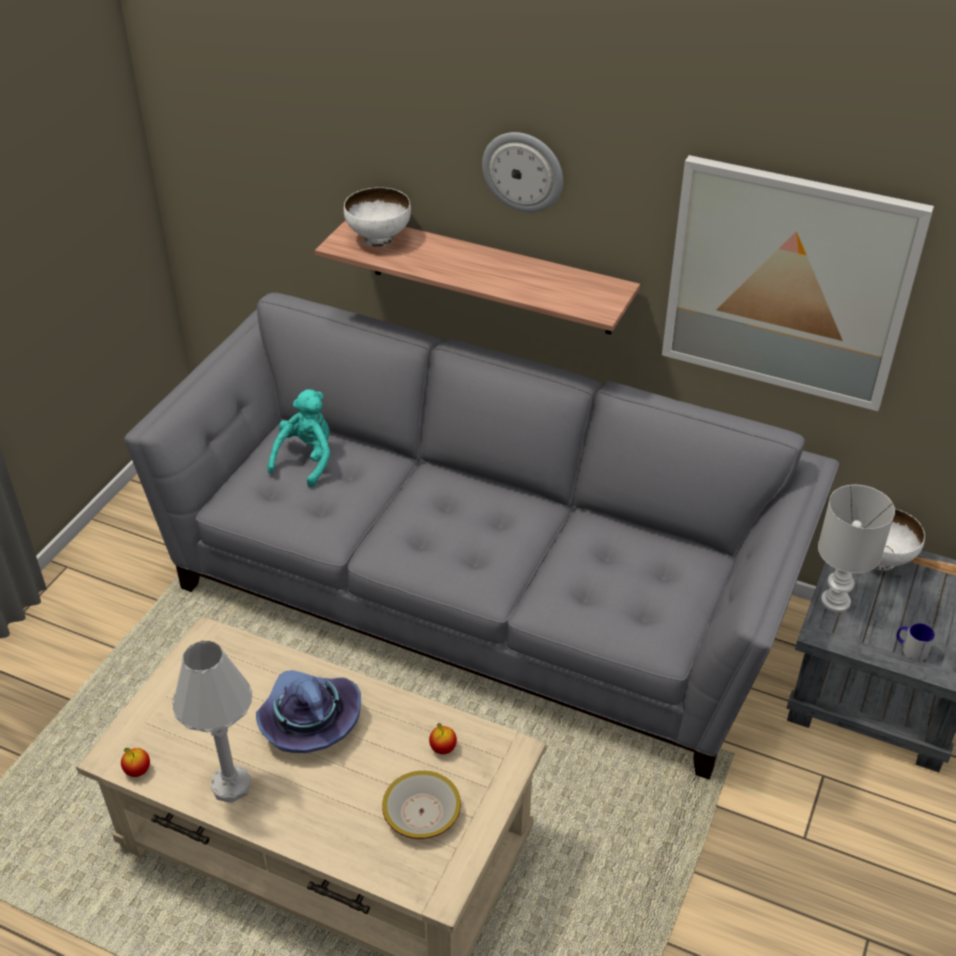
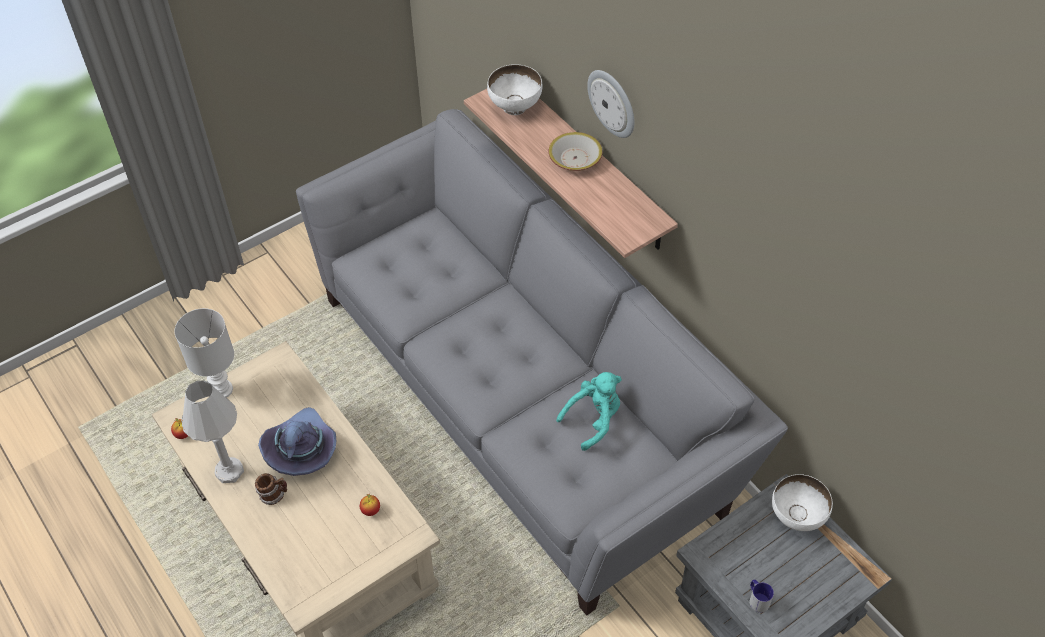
camera: 30 degrees right, 10 degrees up
(306, 459) = (428, 248): turquoise plush toy -> turquoise plush toy (594, 420)
(310, 786) = (274, 495): none -> mug
(421, 812) = (328, 547): bowl -> bowl (575, 158)
(787, 283) = (767, 277): picture -> none
(835, 602) = (730, 535): white table lamp -> white table lamp (220, 390)

